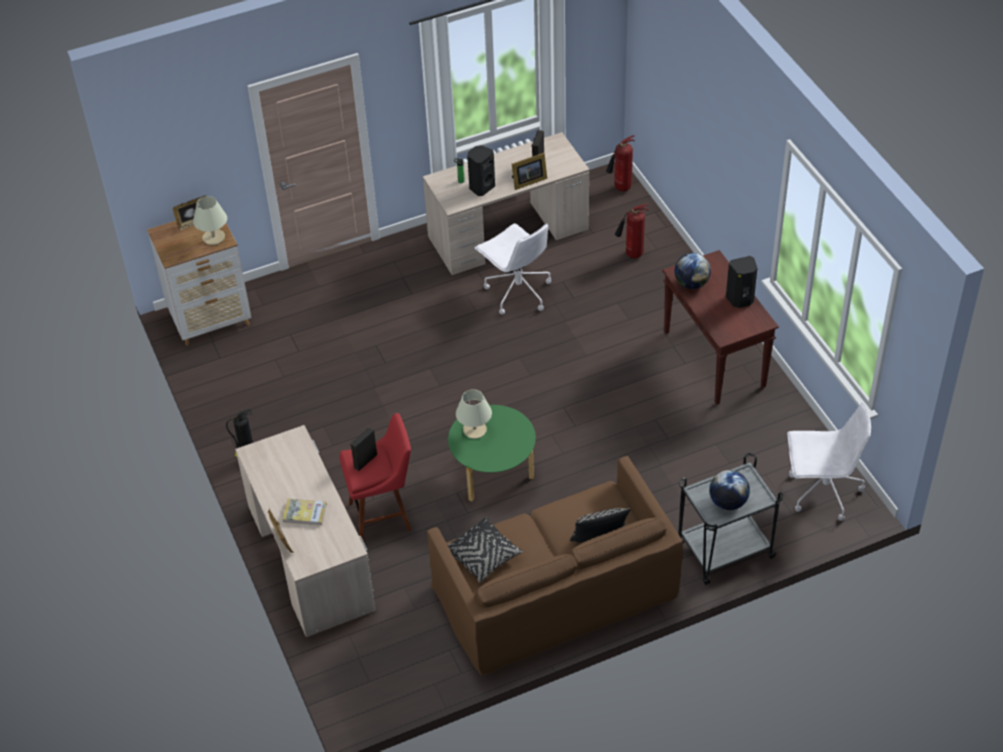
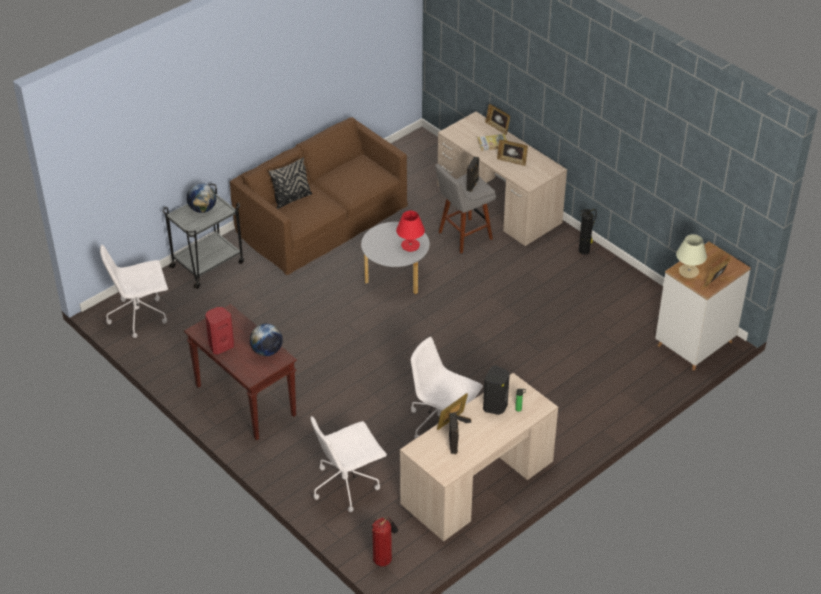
camera: 160 degrees right, 5 degrees down
(296, 478) = (512, 161): none -> picture frame
(383, 515) = (463, 236): red stool -> grey stool
(475, 430) = (410, 246): beige table lamp -> red table lamp
(483, 556) = (367, 175): black pillow -> none
(493, 474) = (395, 278): green coffee table -> grey coffee table
(632, 255) = (348, 485): fire extinguisher -> white office chair
(740, 299) = (220, 346): black speaker -> red speaker

